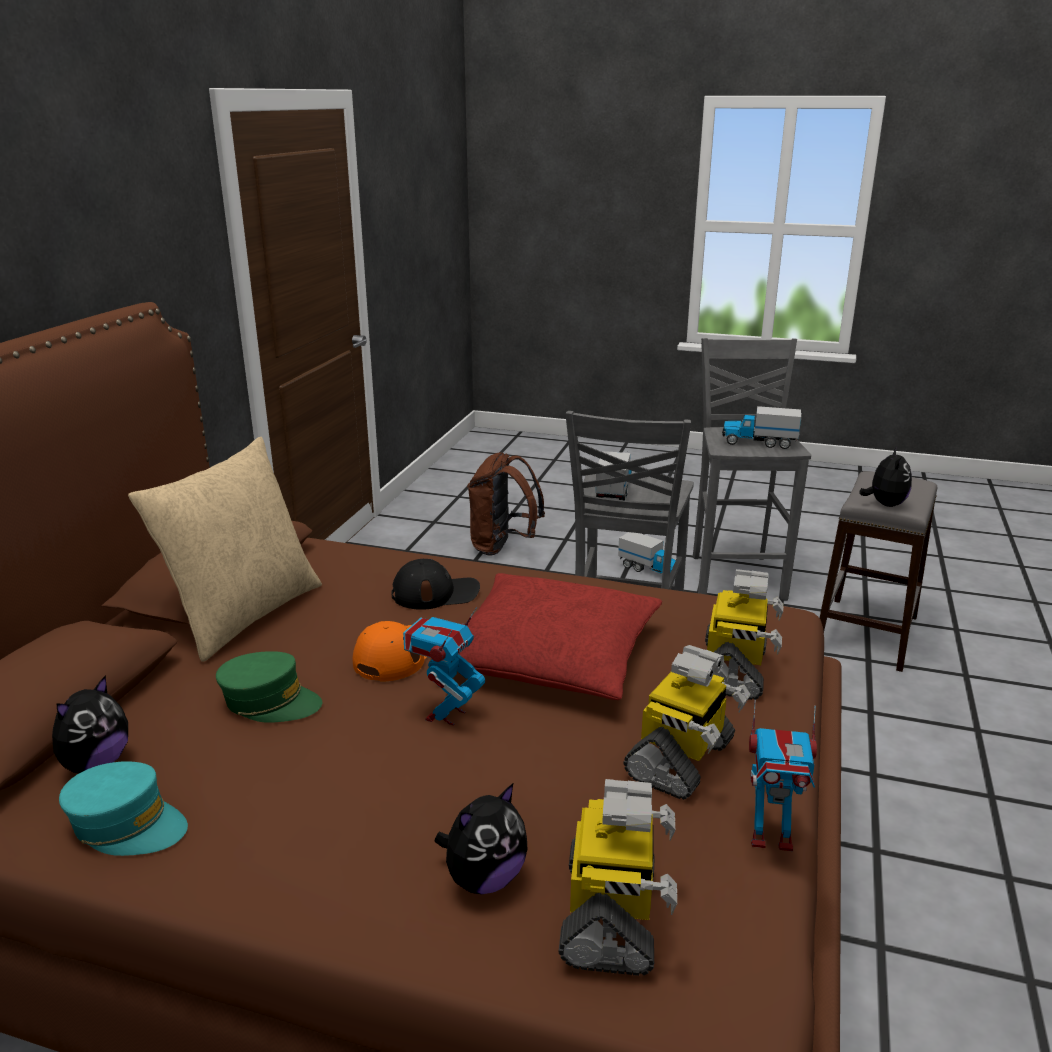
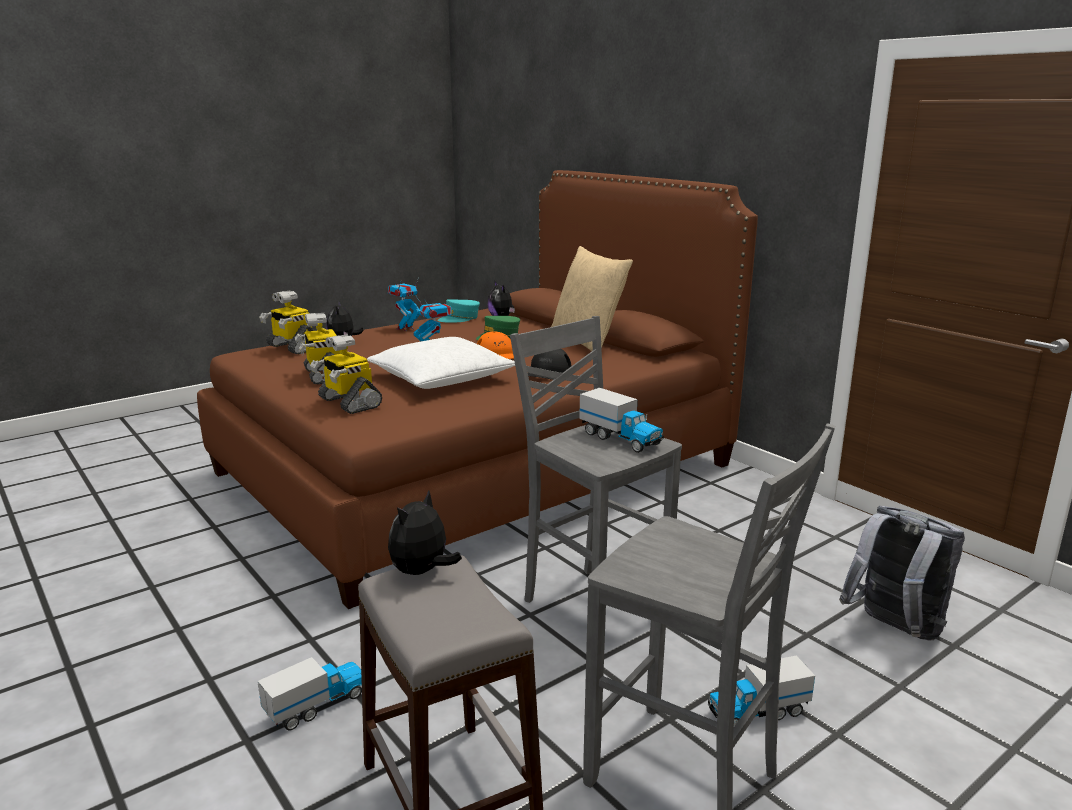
camera: 125 degrees right, 5 degrees down
(503, 547) = (894, 630): brown backpack -> grey backpack
(552, 655) = (441, 378): red pillow -> white pillow
(759, 442) = (673, 563): toy truck -> toy truck (316, 705)
(771, 836) = (263, 374): toy robot -> toy robot (405, 329)
(884, 504) = (422, 572): plush toy -> plush toy turned 75 degrees clockwise

